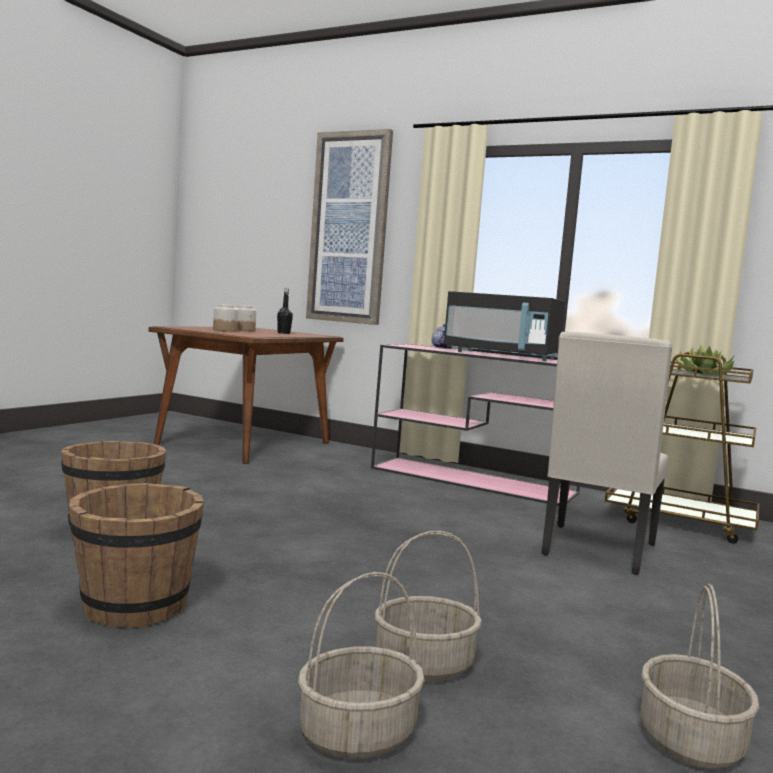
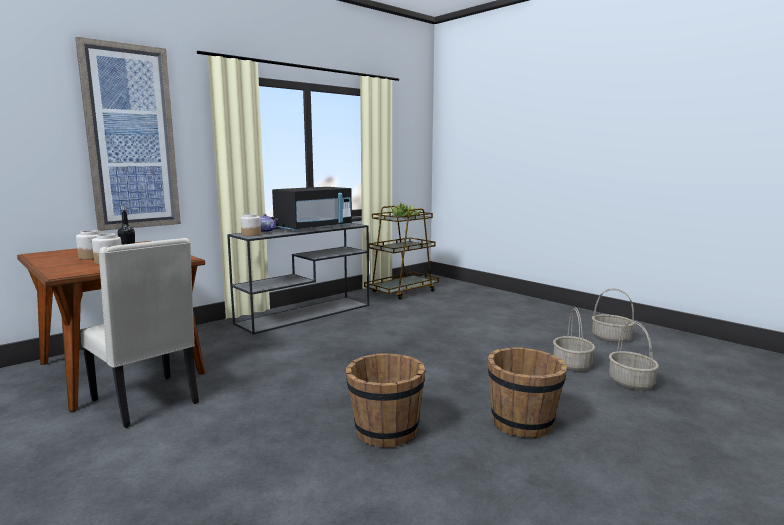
camera: 70 degrees left, 5 degrees up
(412, 346) = (251, 234): none -> jar
(474, 480) = (306, 314): pink console table -> grey console table
(597, 550) = (439, 313): beige chair -> beige chair (148, 402)

